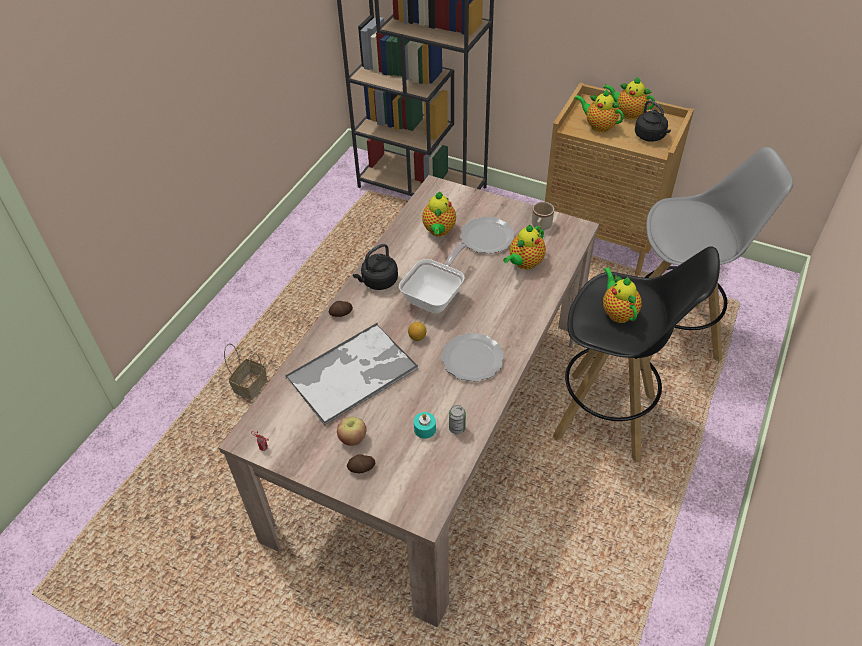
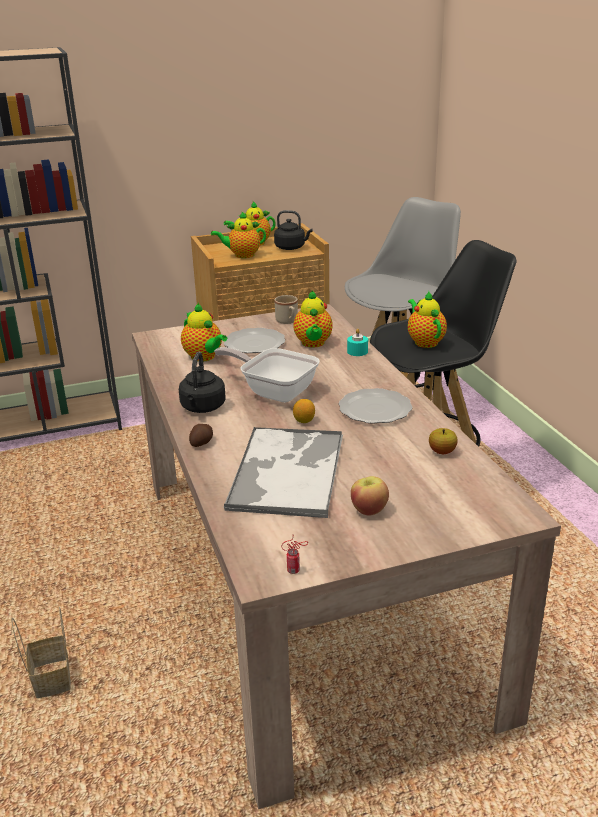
camera: 45 degrees left, 20 degrees down
(361, 468) = (414, 522): potato -> none
(425, 429) = (418, 467): turquoise candle -> turquoise candle (357, 351)
(436, 296) = (274, 391): frying pan -> frying pan turned 45 degrees counterclockwise
(457, 428) = (442, 452): can -> apple
(617, 312) = (424, 341): teapot -> teapot turned 45 degrees clockwise

